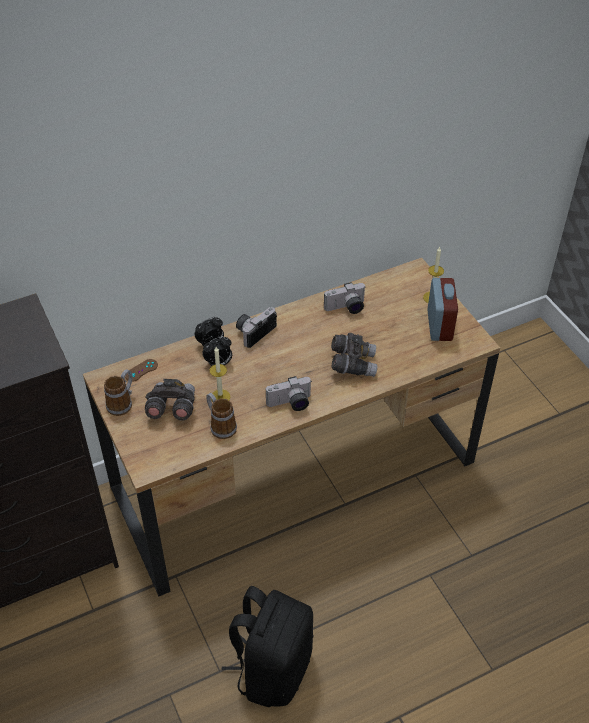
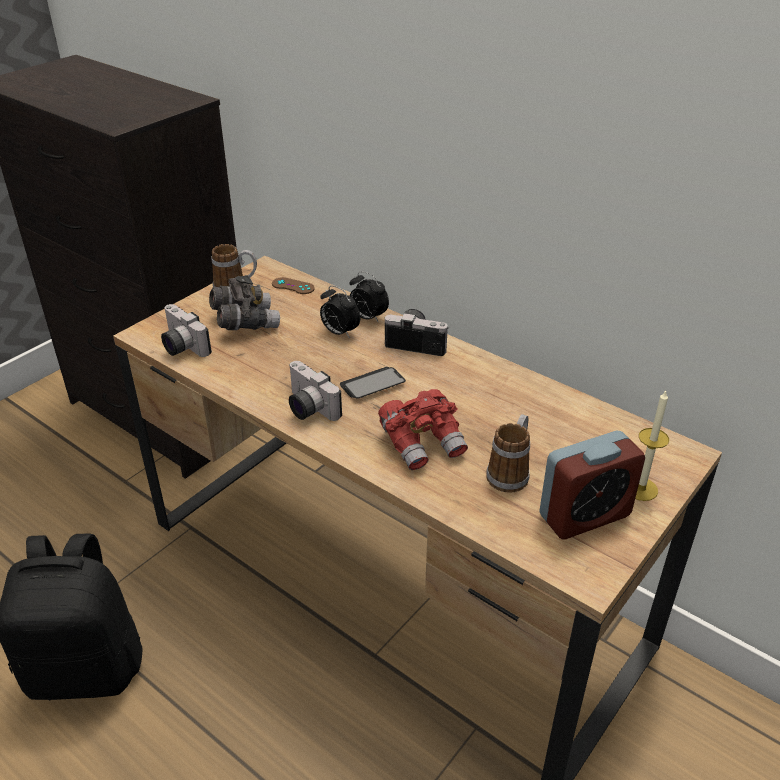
camera: 65 degrees right, 10 degrees down
(220, 397) = (285, 350): candle -> none
(220, 426) = (237, 363): mug -> mug (510, 473)
(285, 367) = (372, 384): none -> phone
(346, 308) = (529, 406): camera -> camera (181, 346)
(353, 364) = (423, 443): grey binoculars -> red binoculars

